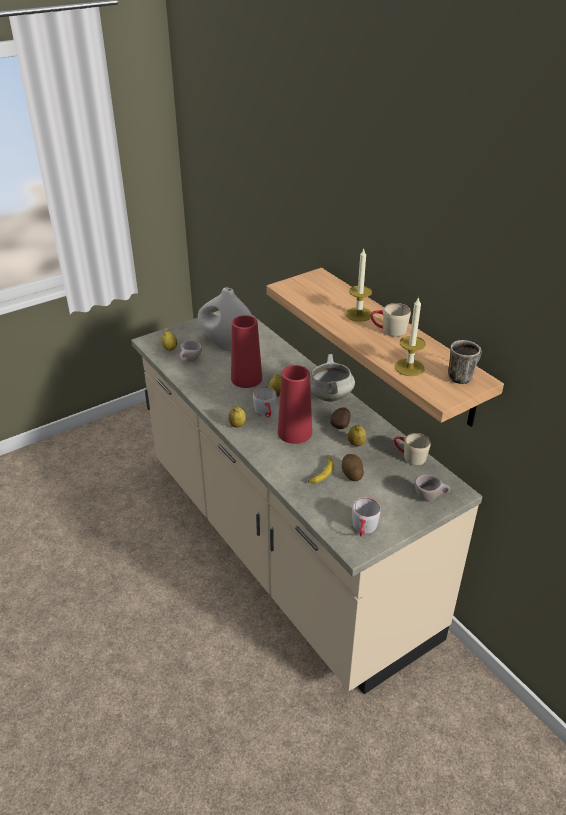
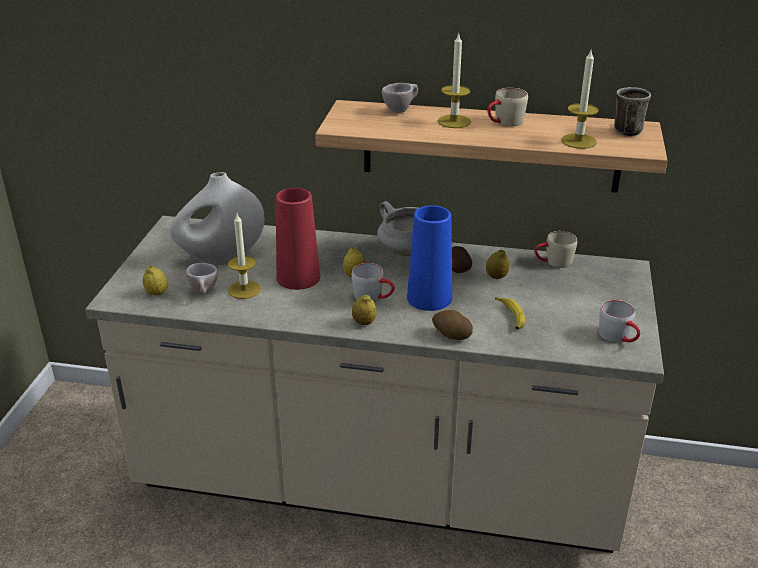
camera: 45 degrees left, 5 degrees down
(210, 370) = (244, 289): none -> candle
(294, 432) = (429, 298): red vase -> blue vase
(351, 474) = (535, 302): potato -> potato (451, 335)
(430, 498) = (620, 283): beige cup -> beige cup (400, 110)

